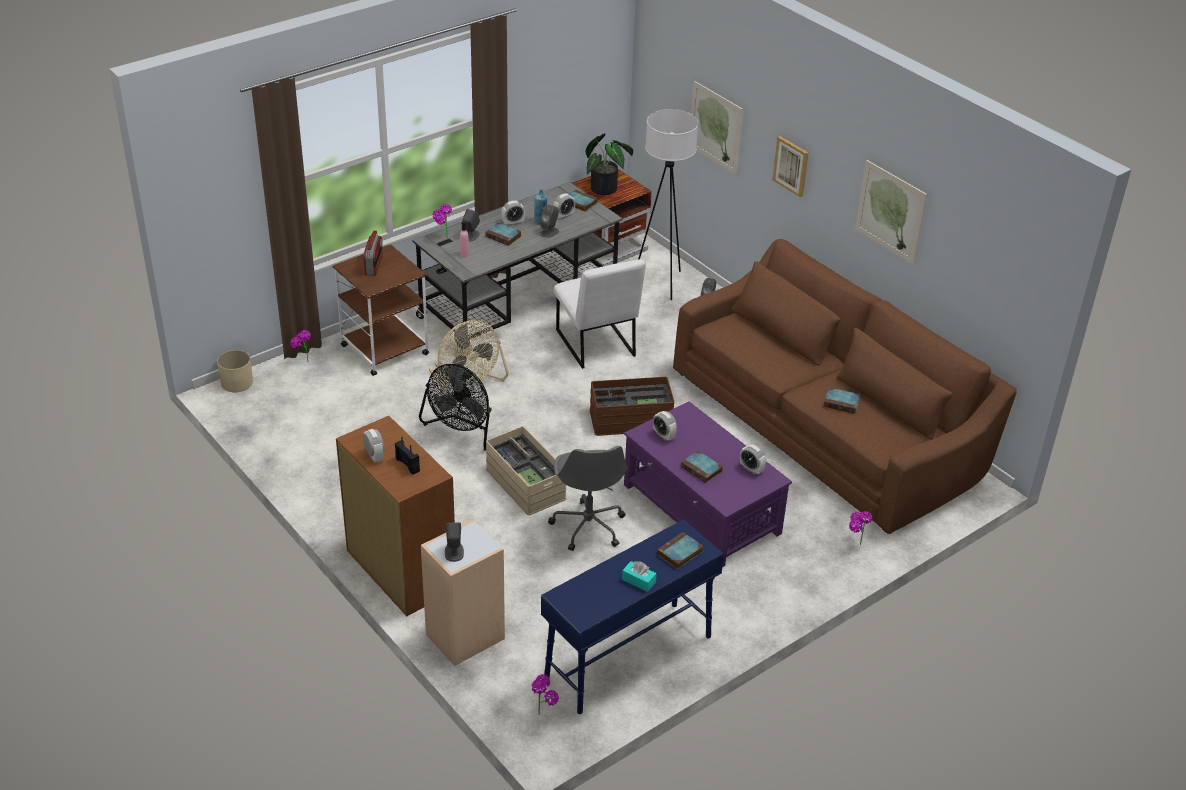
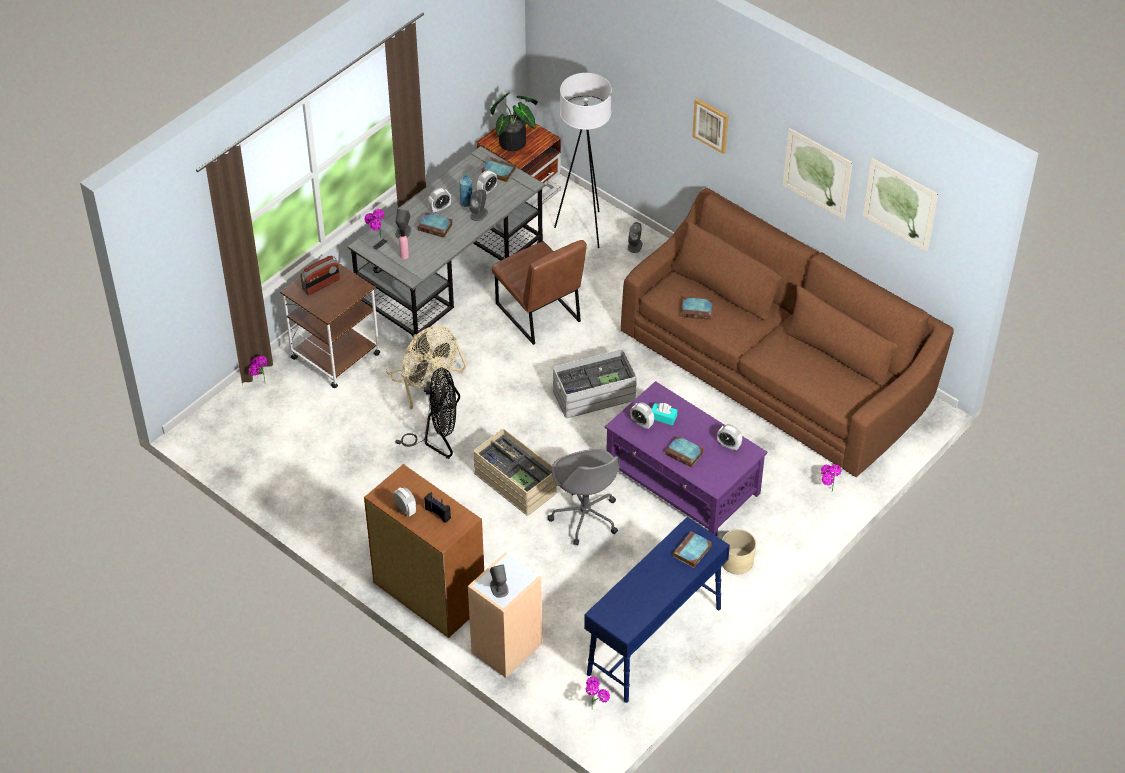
camera: 10 degrees left, 10 degrees up
(237, 382) = (204, 419): beige planter -> beige planter (736, 561)
(374, 265) = (321, 285): radio -> radio turned 60 degrees clockwise
(461, 428) = (437, 432): black fan -> black fan turned 105 degrees counterclockwise
(595, 344) = (539, 314): white chair -> brown chair
(630, 420) = (594, 395): brown storage box -> grey storage box
(638, 581) = (664, 585): turquoise tissue box -> turquoise tissue box (663, 417)
(715, 127) = (625, 83): picture -> picture (900, 204)
(842, 403) = (796, 360): book -> book (697, 310)

